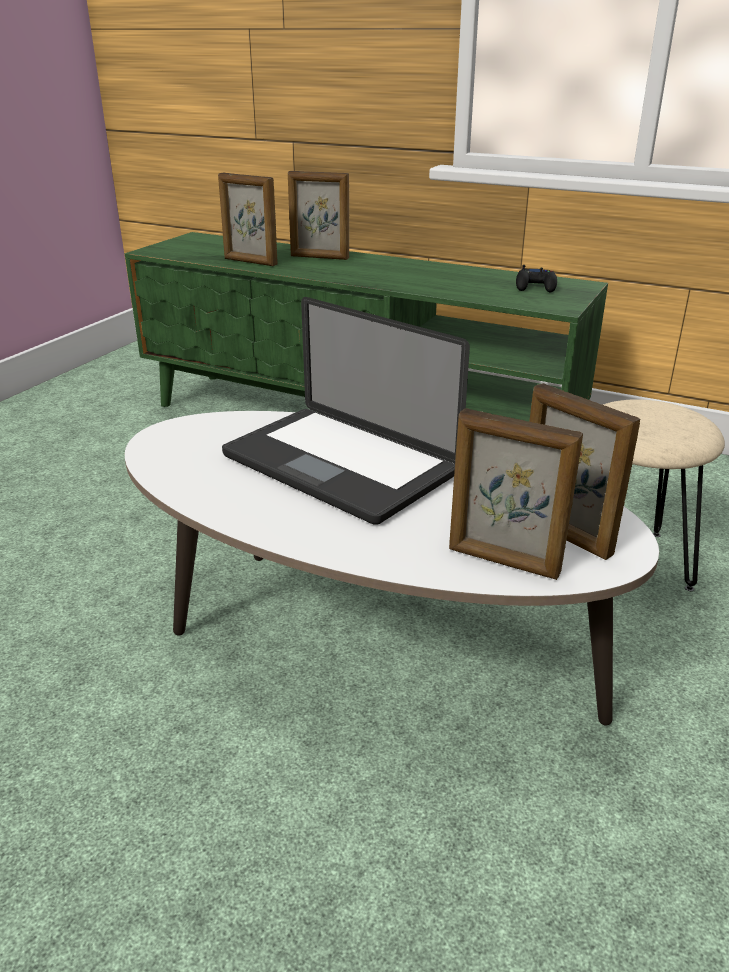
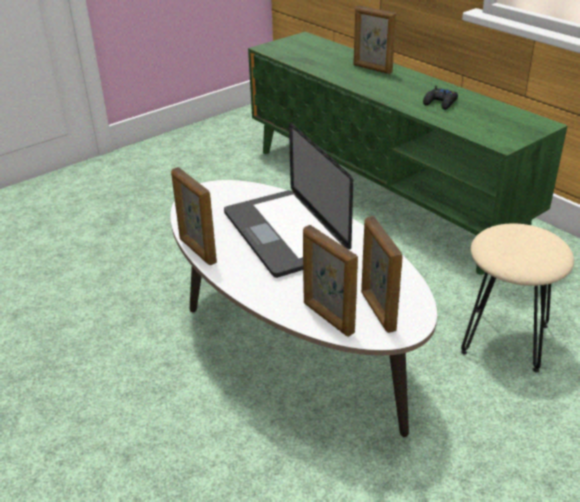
camera: 25 degrees right, 5 degrees up
(250, 262) = (321, 67): picture frame -> picture frame (197, 251)
(536, 286) = (504, 121): black game controller -> black game controller (440, 103)

